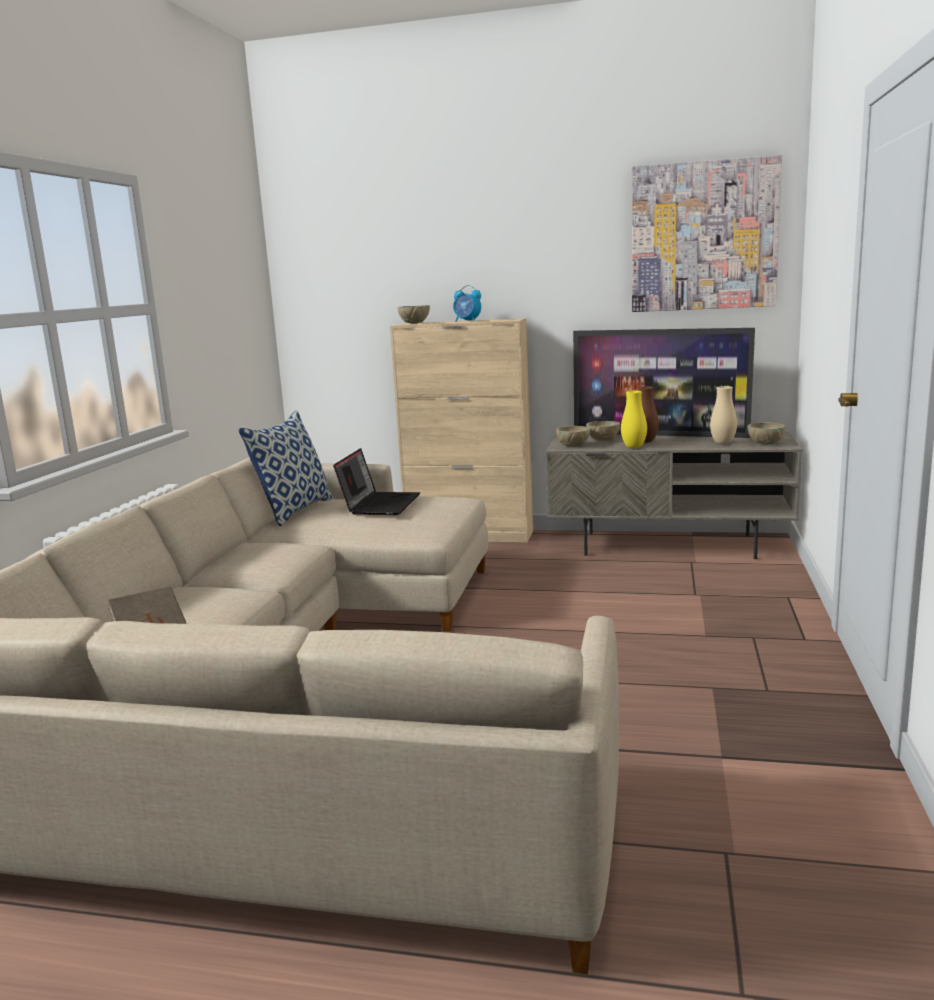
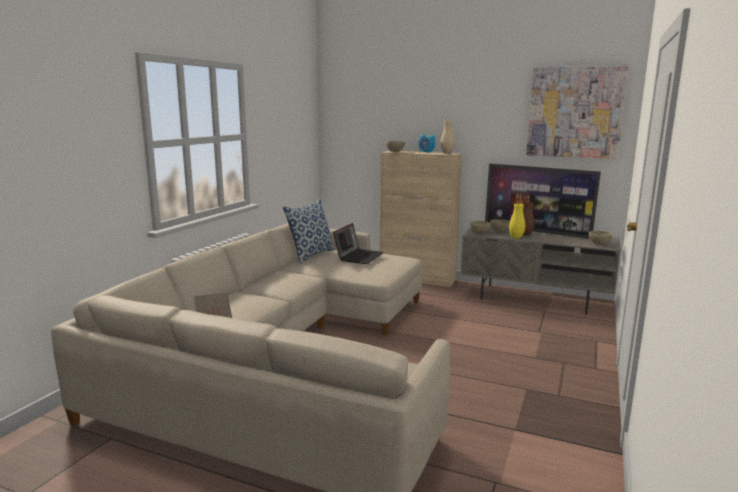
camera: 10 degrees right, 0 degrees up
(723, 443) = (572, 241): beige vase -> beige vase (447, 153)

